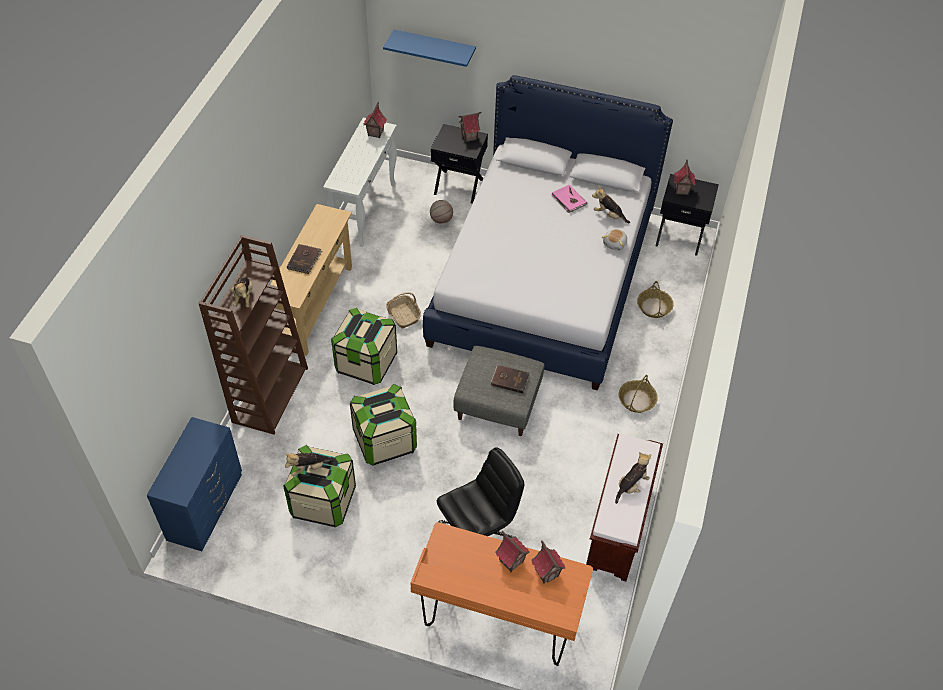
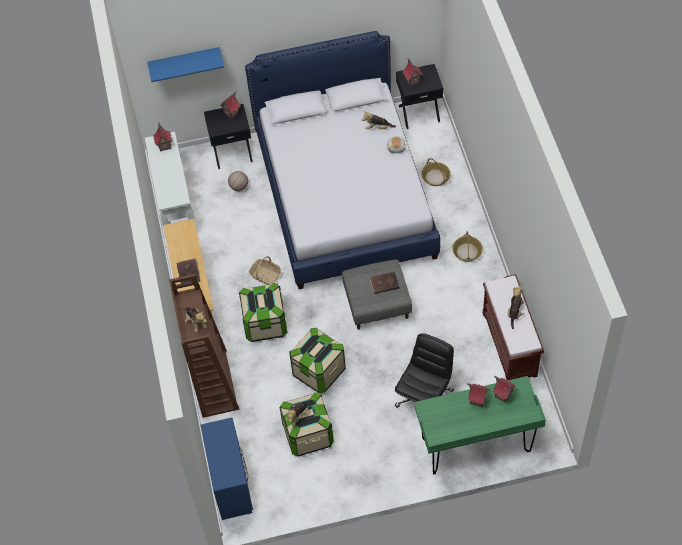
camera: 25 degrees left, 5 degrees up
(498, 622) = (476, 446): orange desk -> green desk
(568, 200) = (342, 130): pink book -> none

